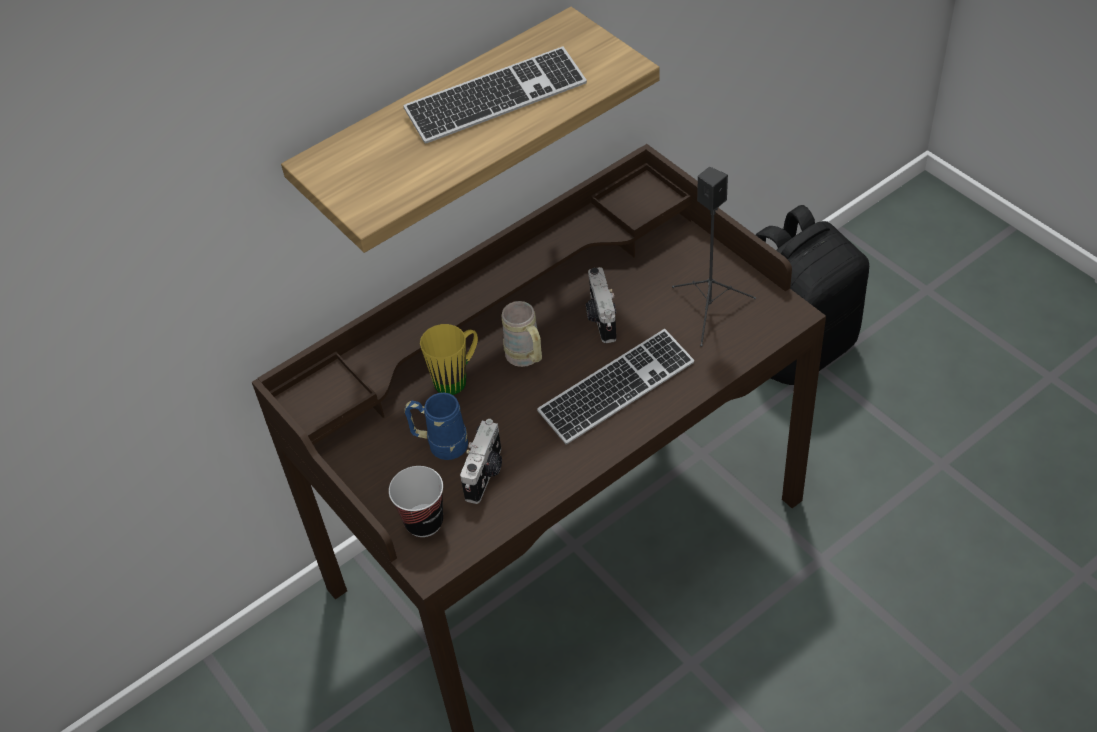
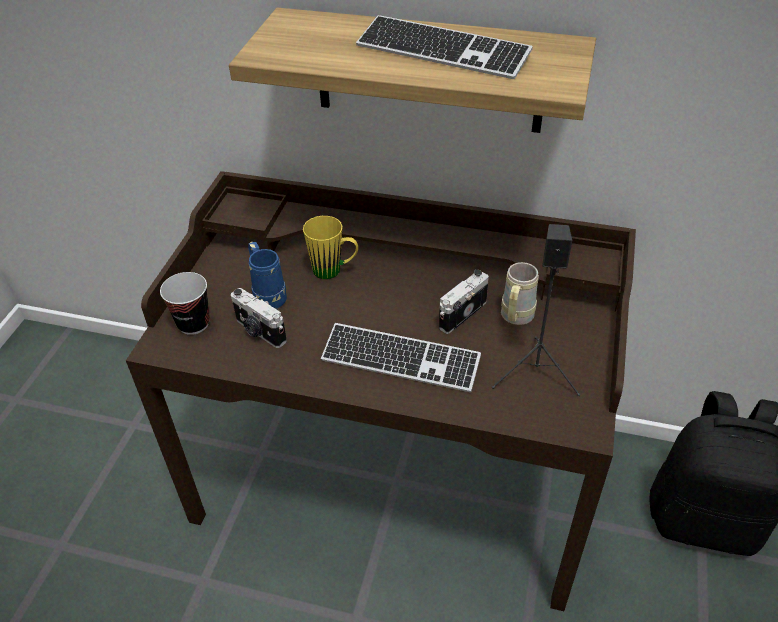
camera: 50 degrees right, 5 degrees down
(486, 474) = (259, 331): camera -> camera turned 60 degrees clockwise
(527, 359) = (383, 296): beige mug -> beige mug (515, 318)

